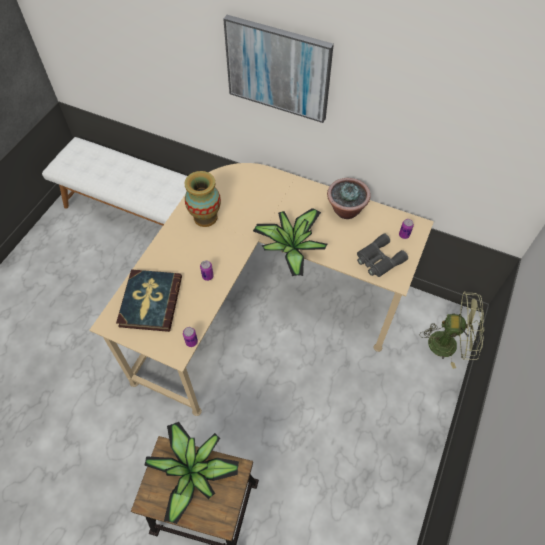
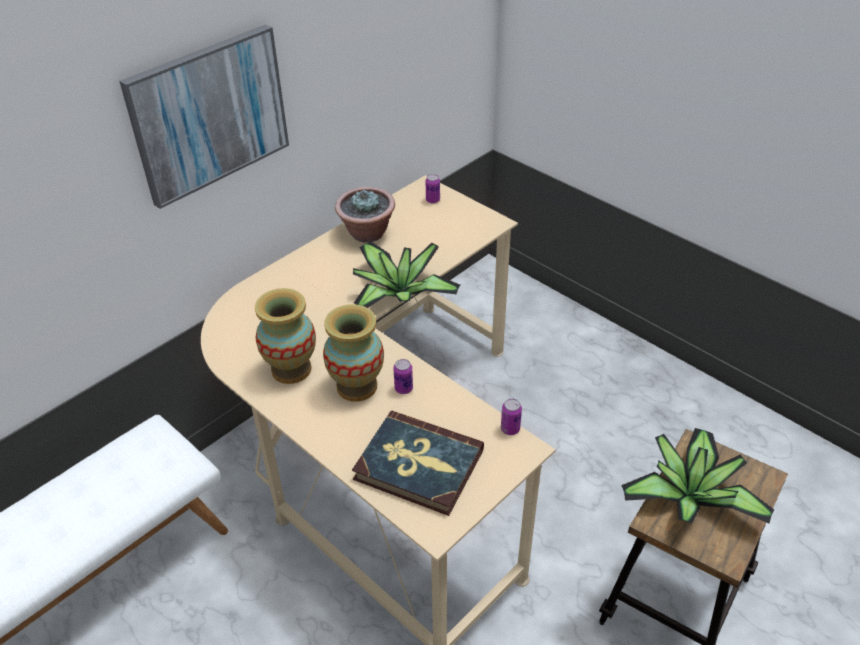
camera: 70 degrees left, 15 degrees down
(202, 252) = (357, 386): none -> vase
(378, 259) = (458, 228): grey binoculars -> none
(449, 344) = (517, 291): green fan -> none

